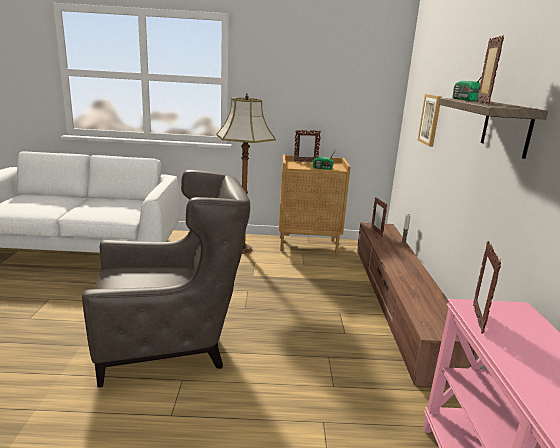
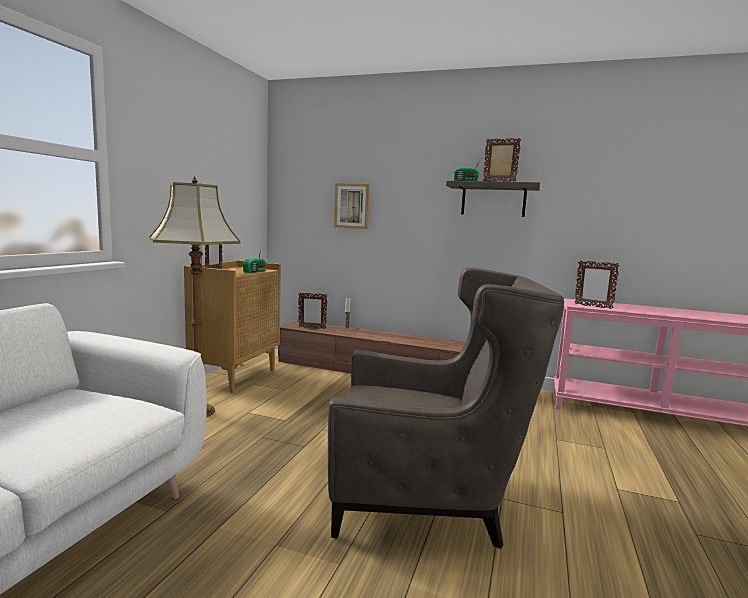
camera: 70 degrees left, 10 degrees down
(170, 344) = (427, 498): grey armchair -> grey armchair turned 90 degrees clockwise

